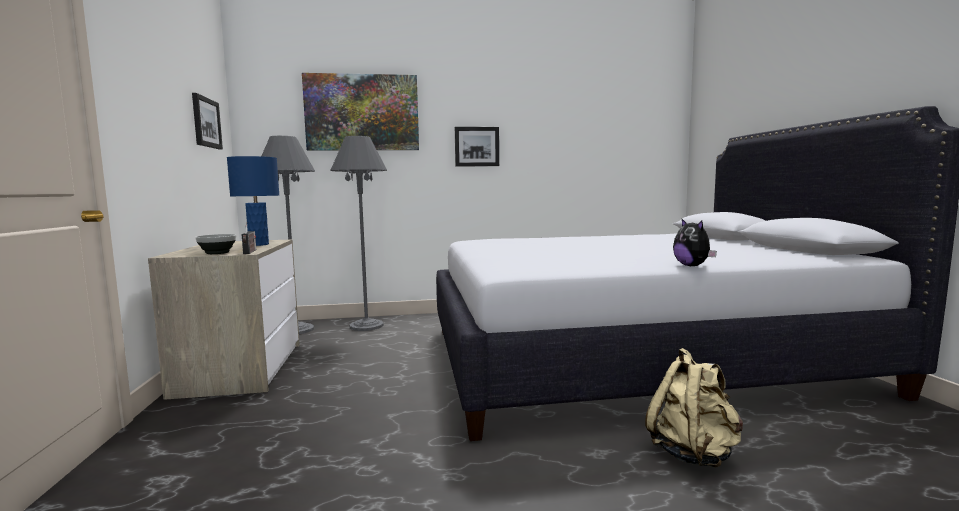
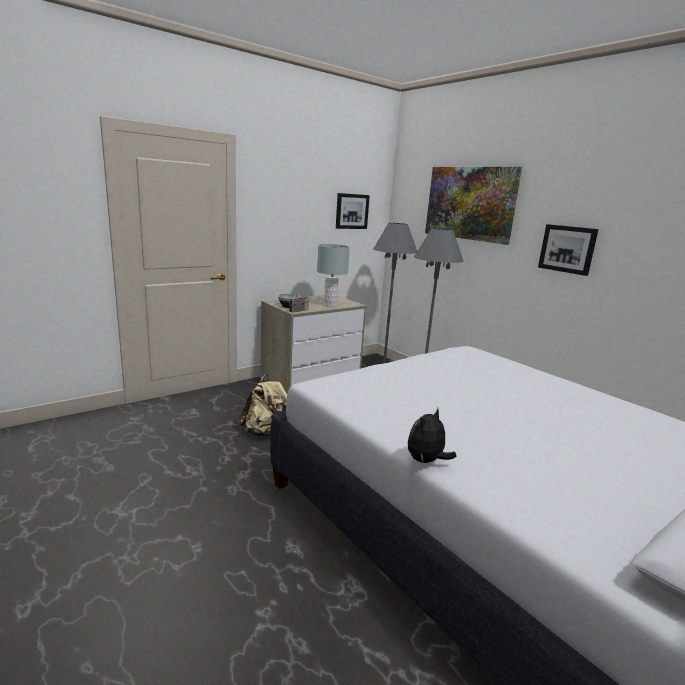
camera: 60 degrees right, 10 degrees up
(258, 244) = (330, 305): blue table lamp -> grey table lamp
(693, 453) = (324, 606): beige backpack -> beige backpack (267, 432)

